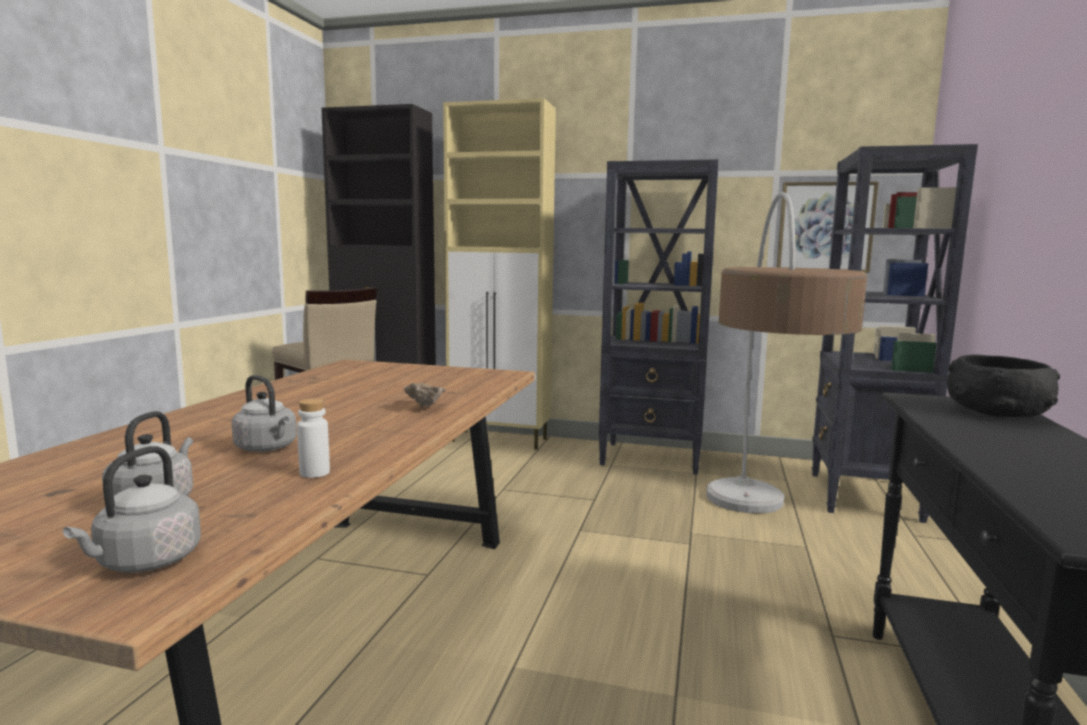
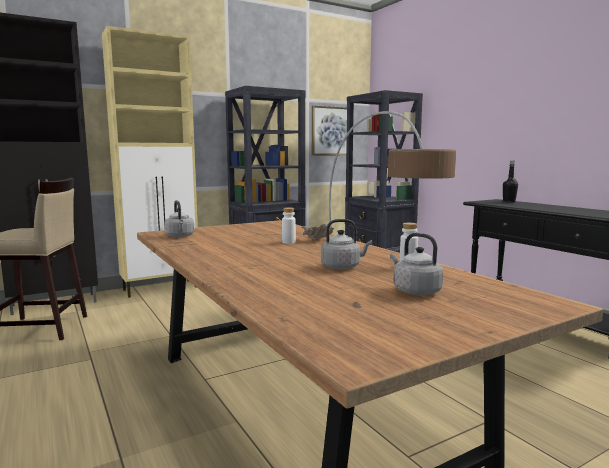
camera: 45 degrees left, 0 degrees up
(145, 562) = (509, 299): grey kettle -> grey kettle (180, 236)
(385, 402) = (288, 242): none -> white bottle
(997, 411) = (509, 201): black bowl -> black bottle

